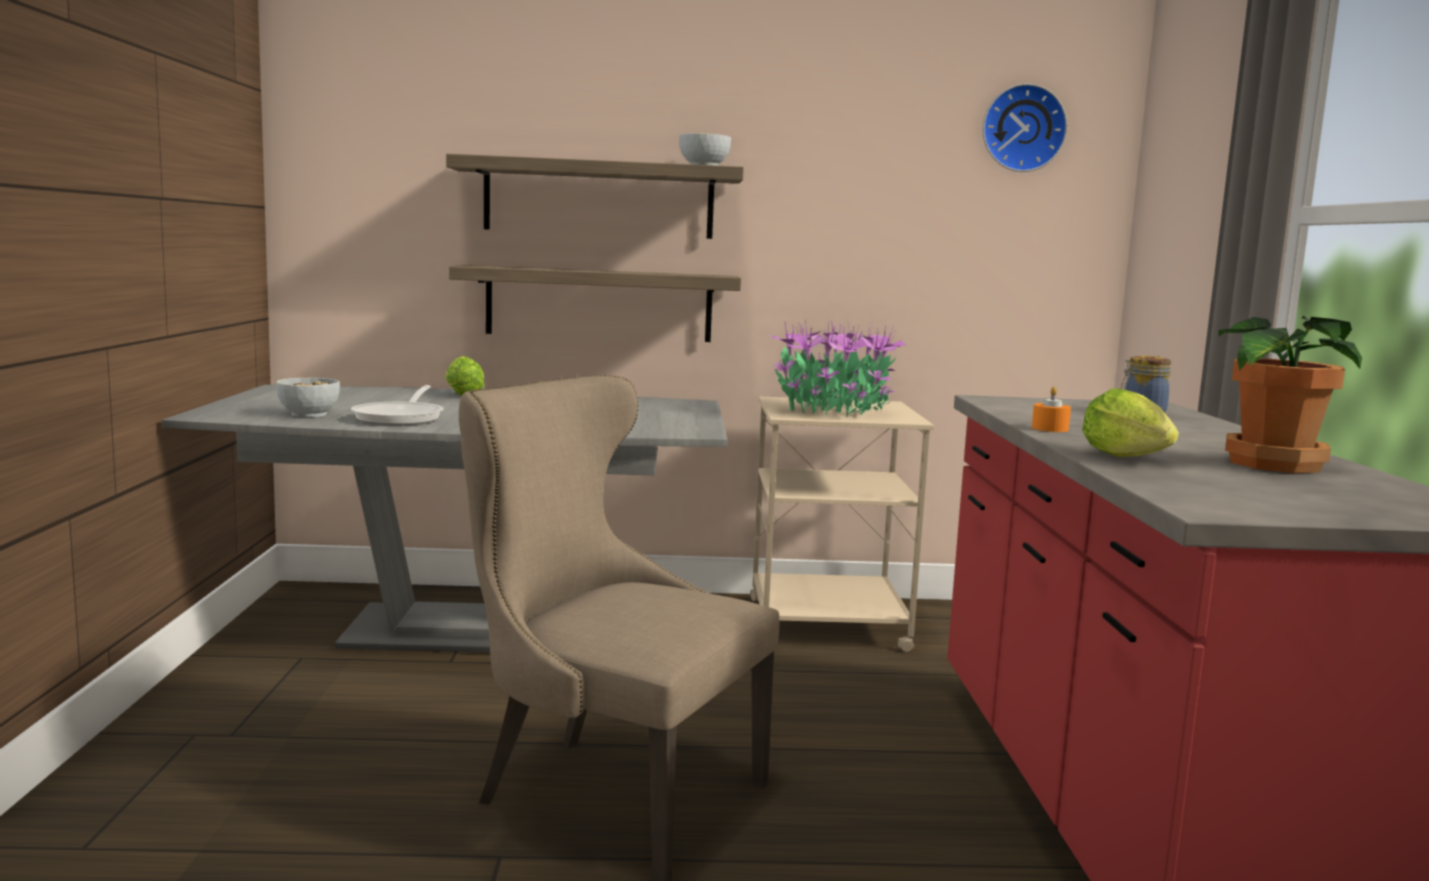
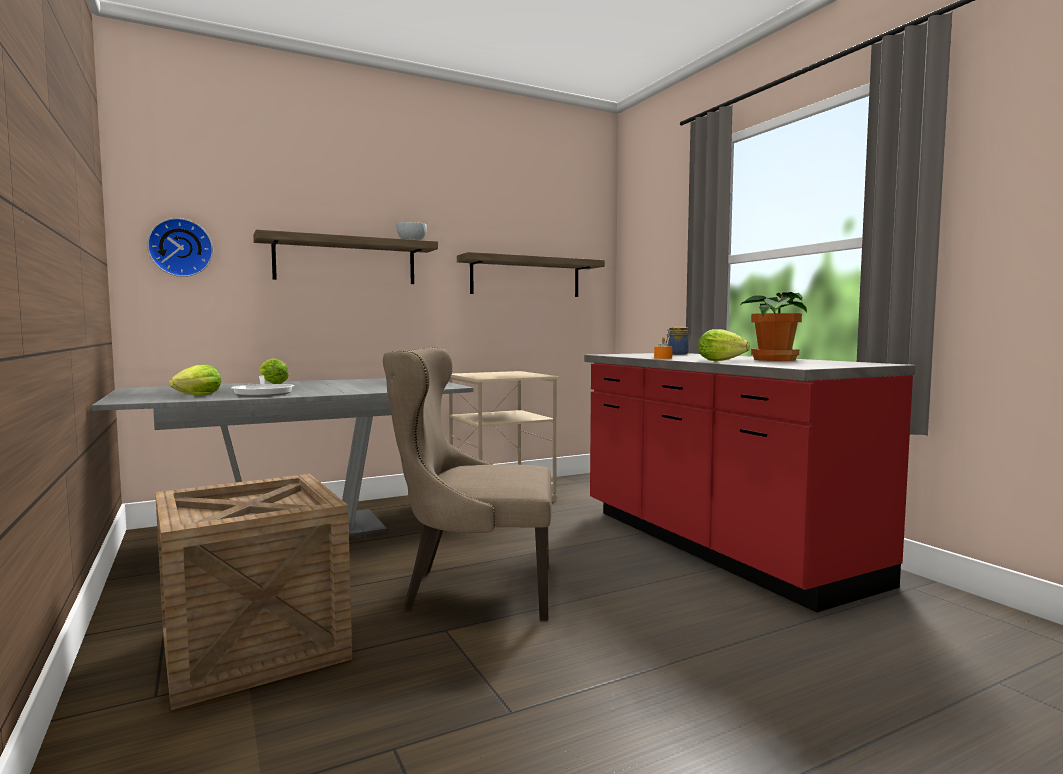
camera: 25 degrees left, 5 degrees down
(246, 807) = (254, 647): none -> crate
(308, 414) = (195, 396): bowl -> lettuce
(599, 304) = (349, 324): shelf -> shelf (526, 277)
(834, 411) = (501, 375): potted plant -> none
(1022, 128) = (566, 226): wall clock -> wall clock (180, 248)

